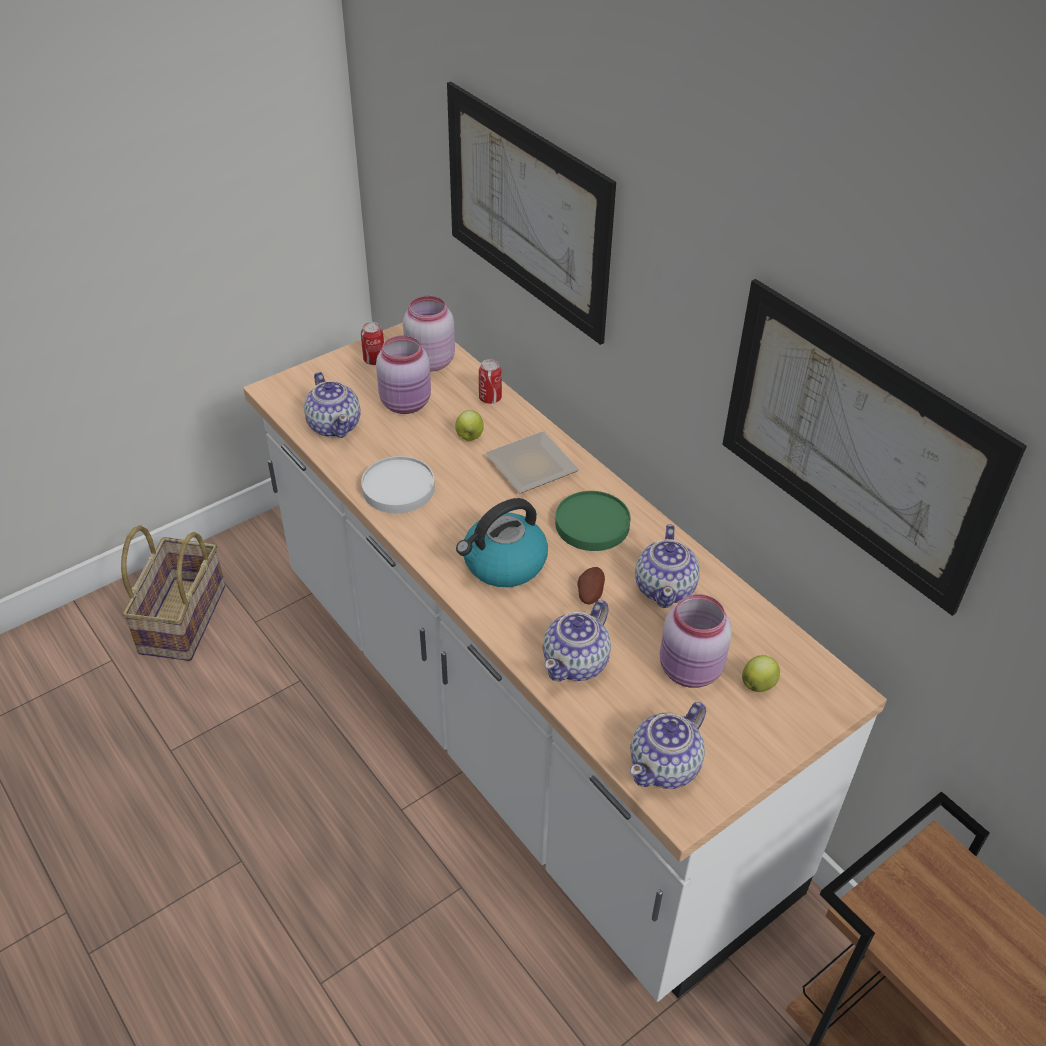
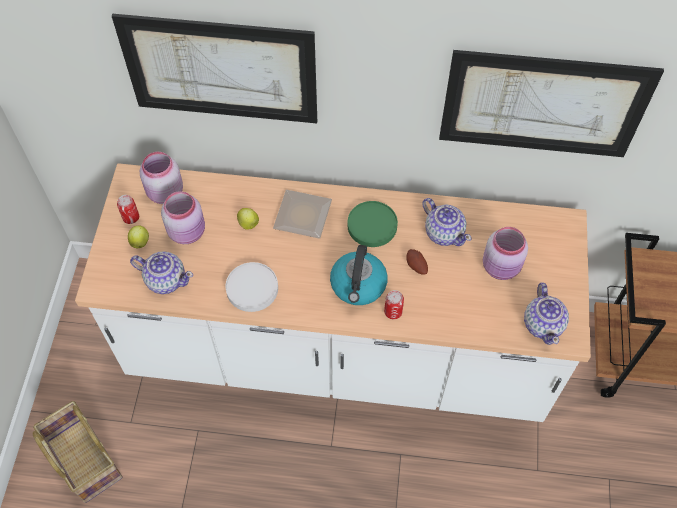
camera: 45 degrees left, 15 degrees up
(490, 398) = (229, 190): can -> can (393, 312)
(576, 662) = (452, 308): teapot -> none
(758, 684) = (534, 248): apple -> apple (140, 242)

